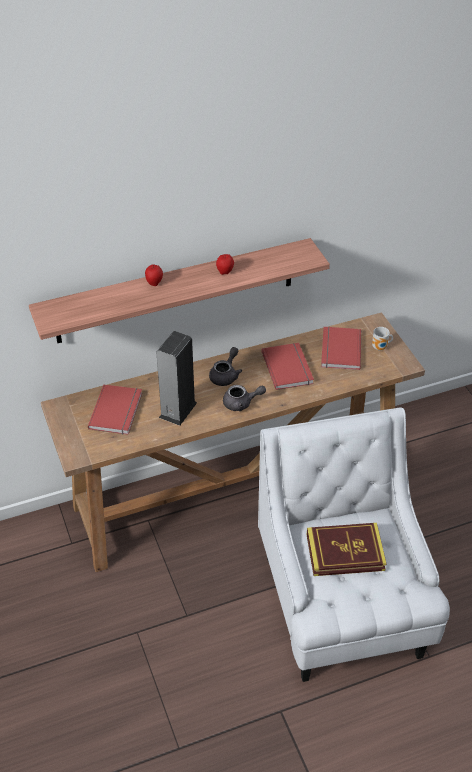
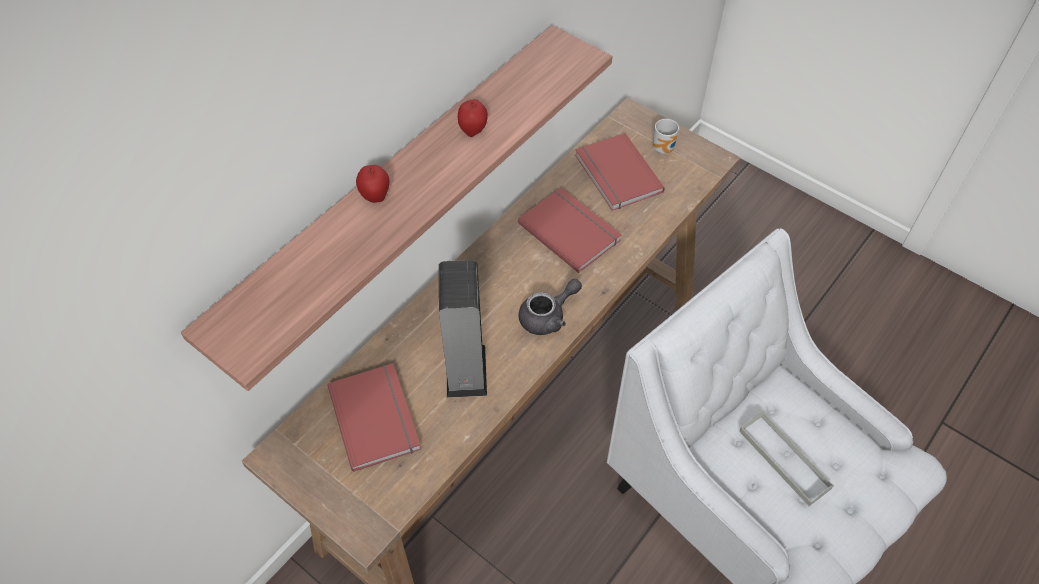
camera: 30 degrees left, 10 degrees up
(226, 375) = (494, 282): grey teapot -> none
(345, 552) = (784, 459): book -> grey tray

